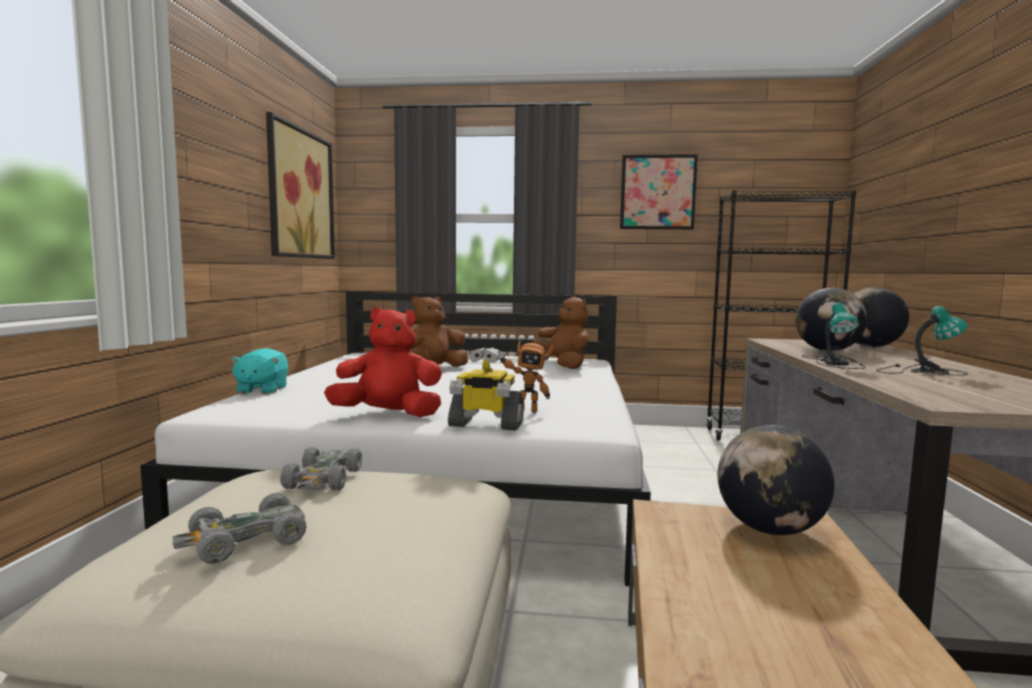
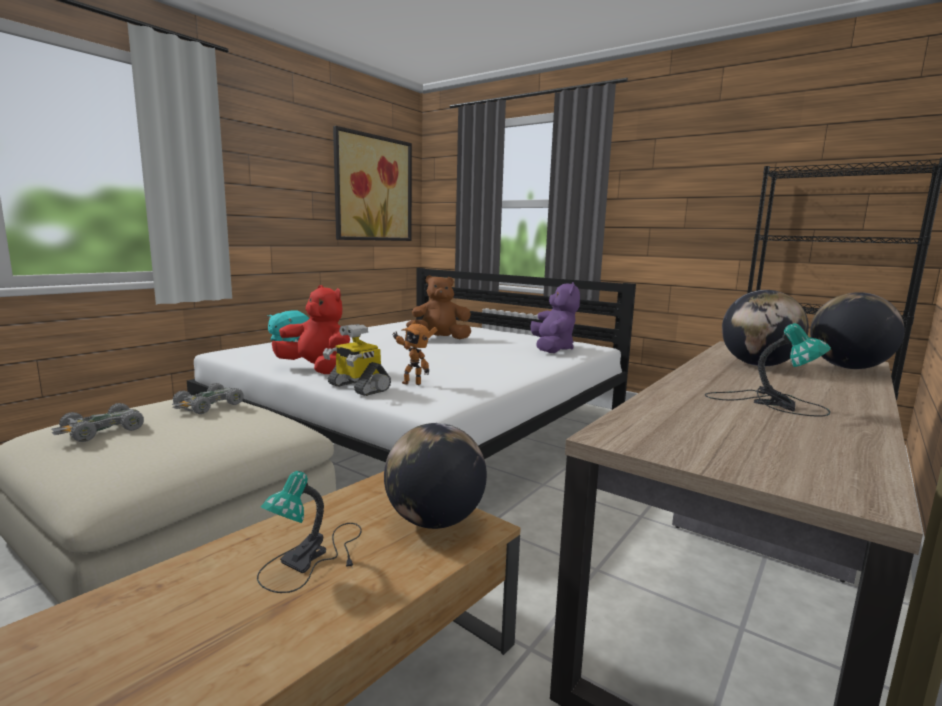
camera: 30 degrees right, 5 degrees up
(246, 541) = (102, 431): grey toy car -> grey toy car turned 45 degrees counterclockwise
(563, 365) = (552, 349): brown plush toy -> purple plush toy
(657, 192) = (699, 171): picture -> none
(833, 362) = (697, 378): table lamp -> table lamp (314, 557)

